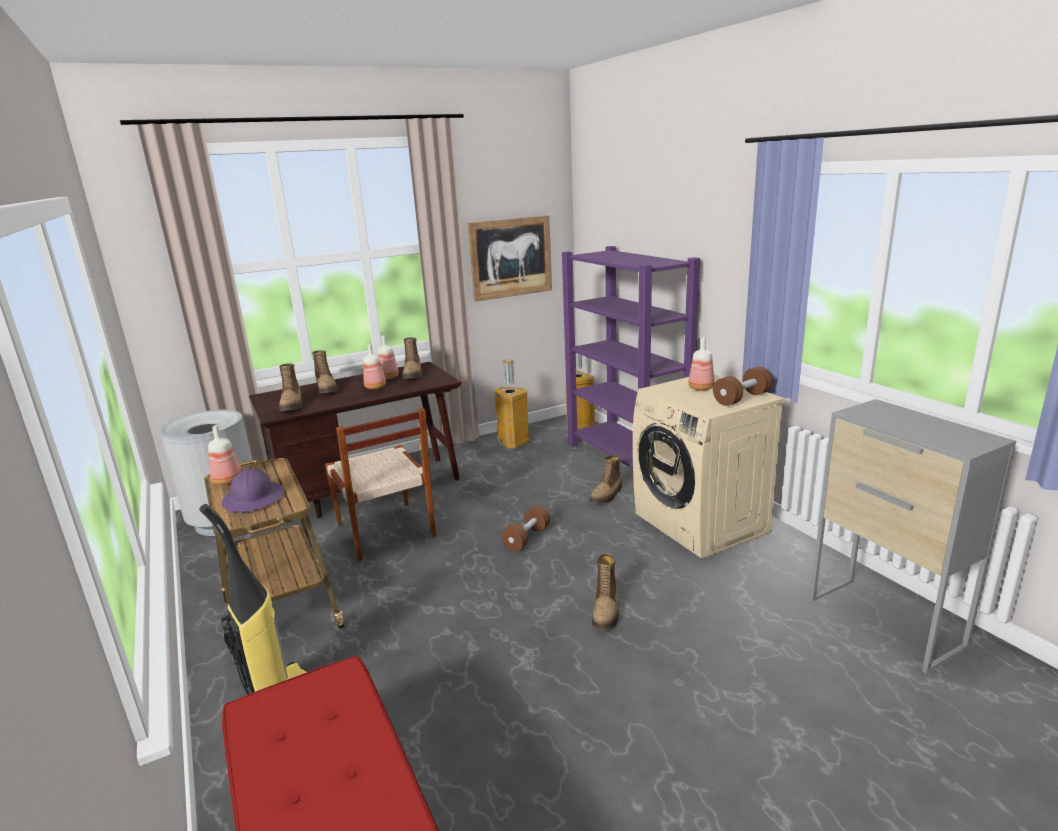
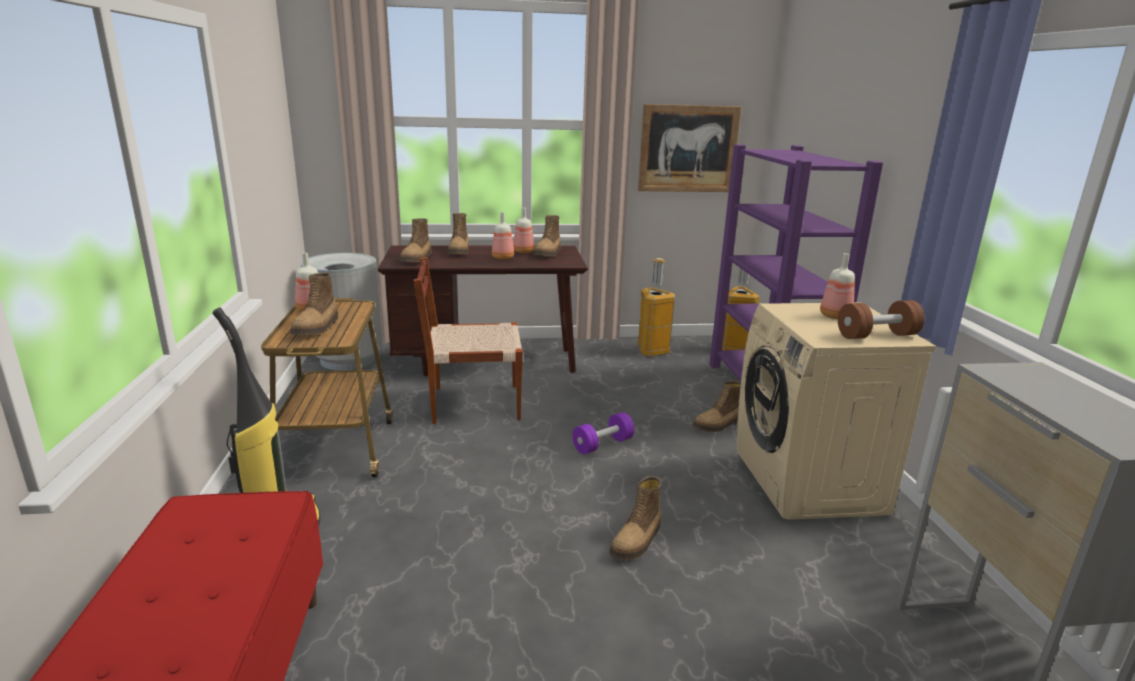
camera: 20 degrees right, 0 degrees up
(254, 498) = (317, 328): purple hard hat -> boot
(386, 532) = (472, 404): chair -> chair turned 90 degrees clockwise
(526, 538) = (603, 445): brown dumbbell -> purple dumbbell

